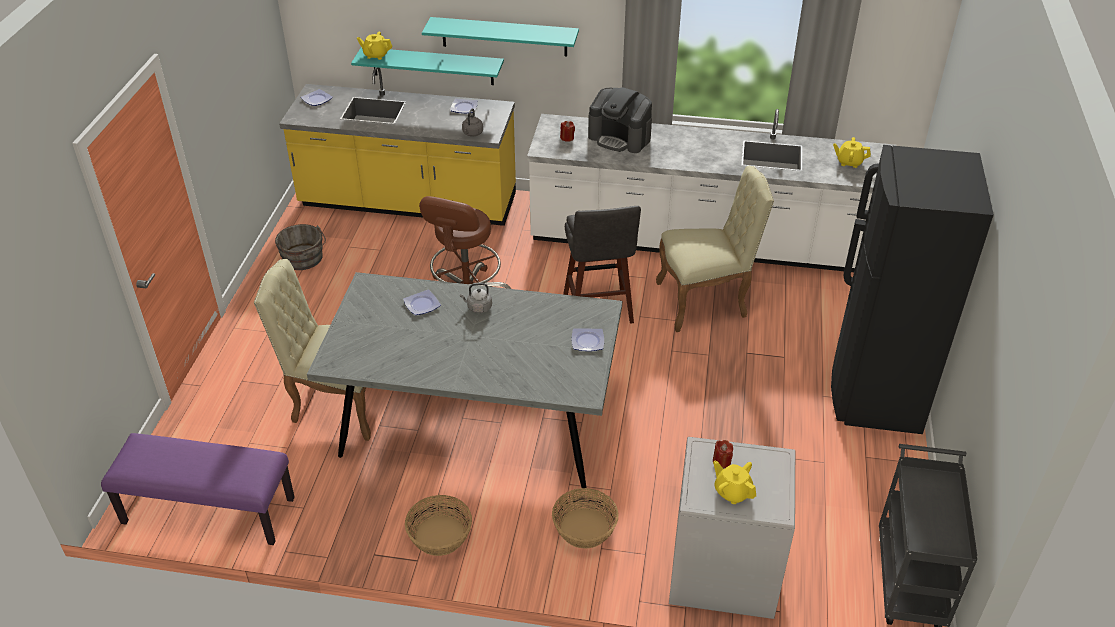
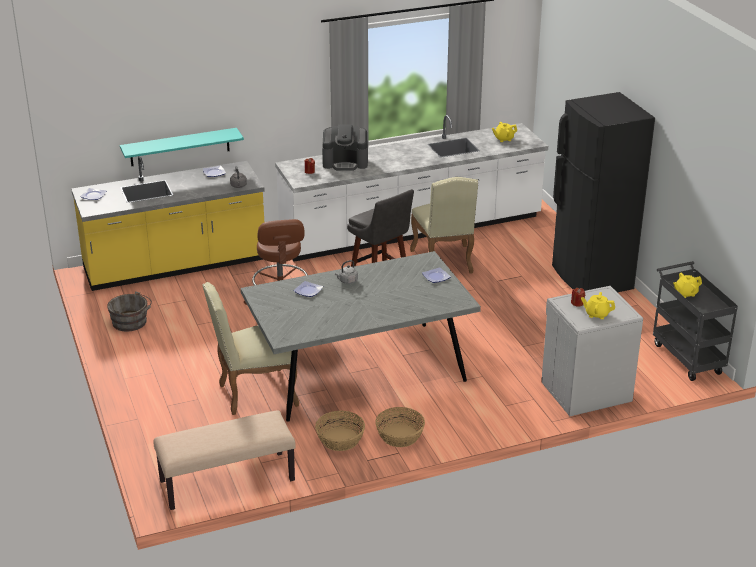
camera: 30 degrees left, 10 degrees down
(207, 512) = (227, 481): purple bench -> beige bench
(376, 55) = (138, 147): yellow teapot -> yellow teapot (685, 293)
(504, 36) = (236, 109): turquoise shelf -> none
(584, 529) = (485, 400): basket -> basket (340, 440)
(704, 302) = (444, 262): beige chair -> beige chair turned 120 degrees clockwise

